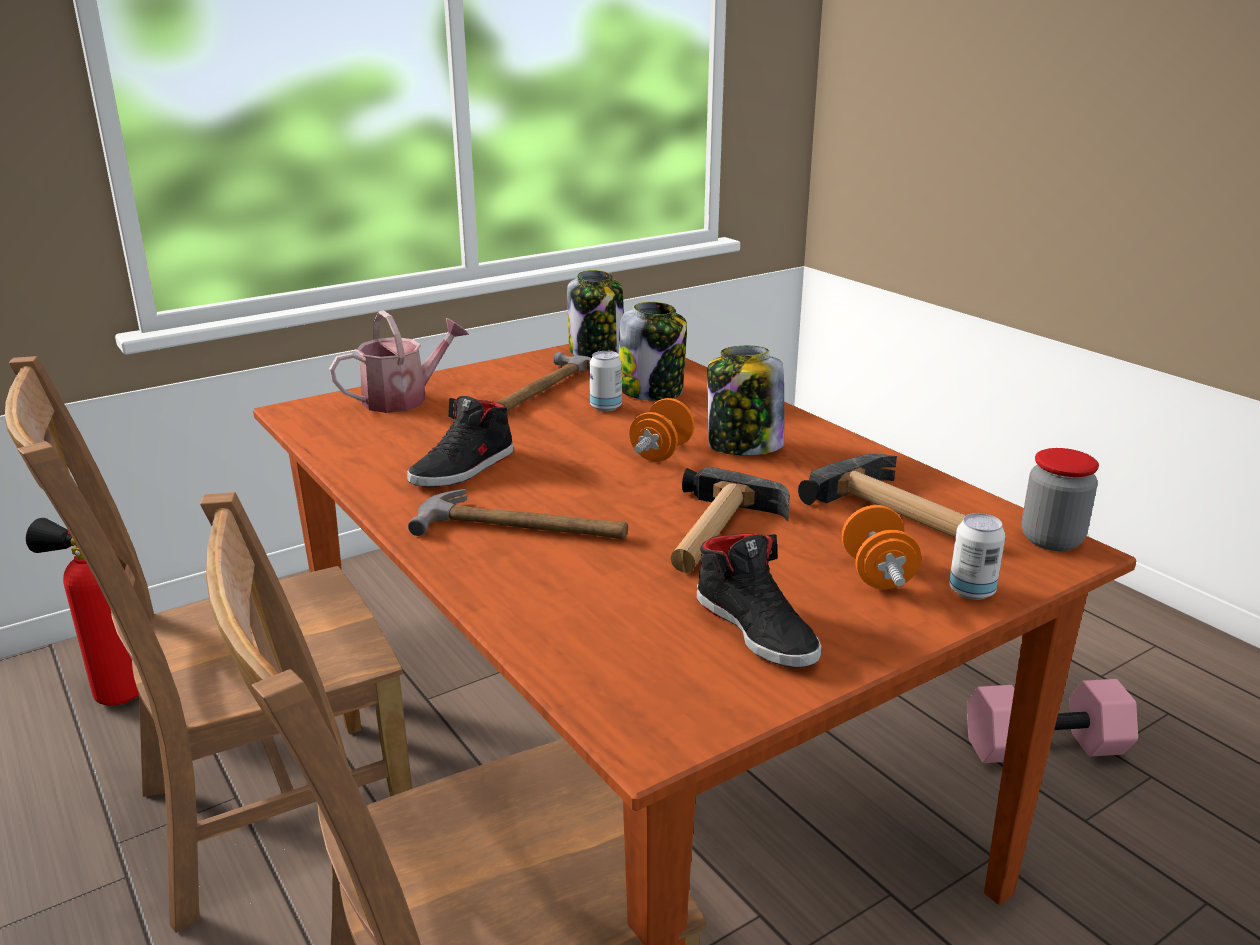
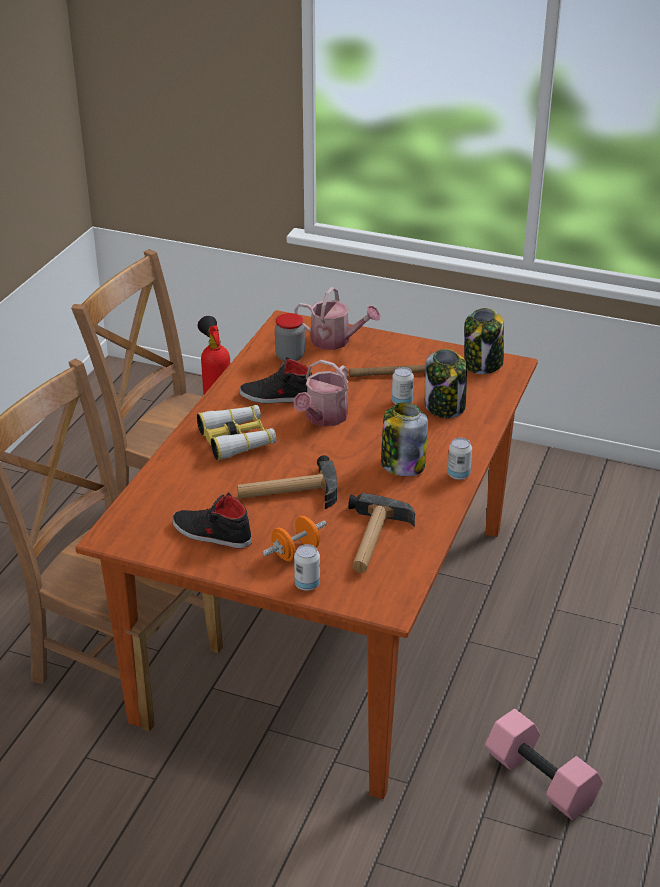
camera: 55 degrees right, 10 degrees up
(523, 527) = (237, 439): hammer -> binoculars
(566, 457) = (323, 418): none -> watering can
(661, 453) = (362, 443): orange dumbbell -> none
(757, 628) = (211, 534): black shoe -> black shoe turned 90 degrees clockwise
(806, 426) = (458, 475): none -> can
(1051, 540) = (395, 598): jar -> jar (290, 356)

